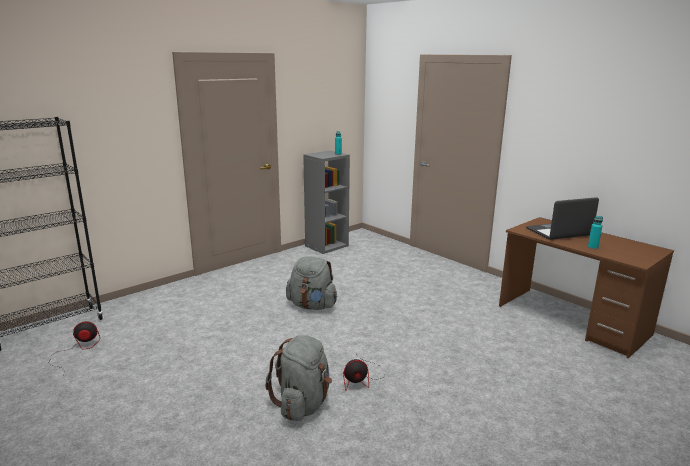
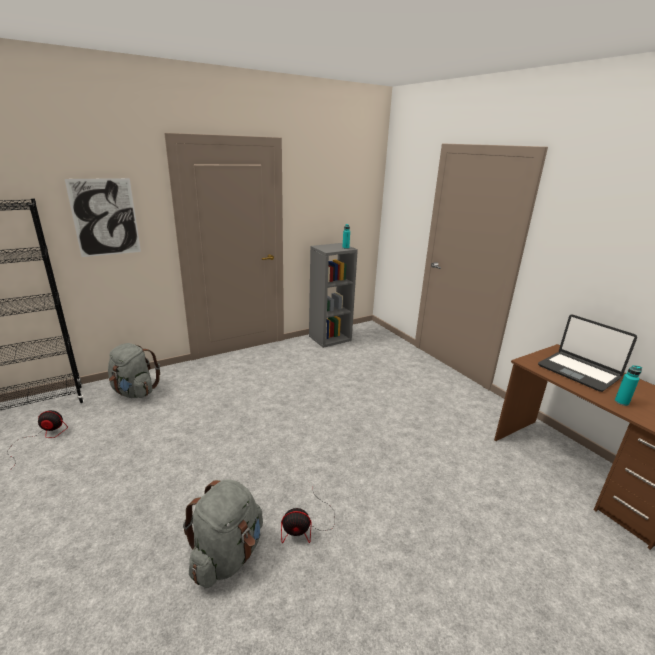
camera: 10 degrees right, 5 degrees up
(118, 133) = (105, 217): none -> picture
(312, 306) = (289, 412): grey backpack -> grey backpack (134, 392)
(559, 232) = (578, 371): laptop -> laptop turned 120 degrees counterclockwise

